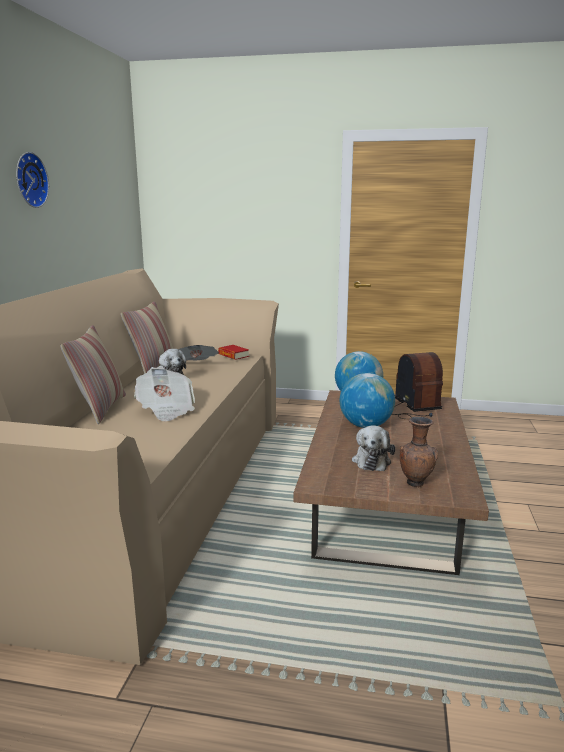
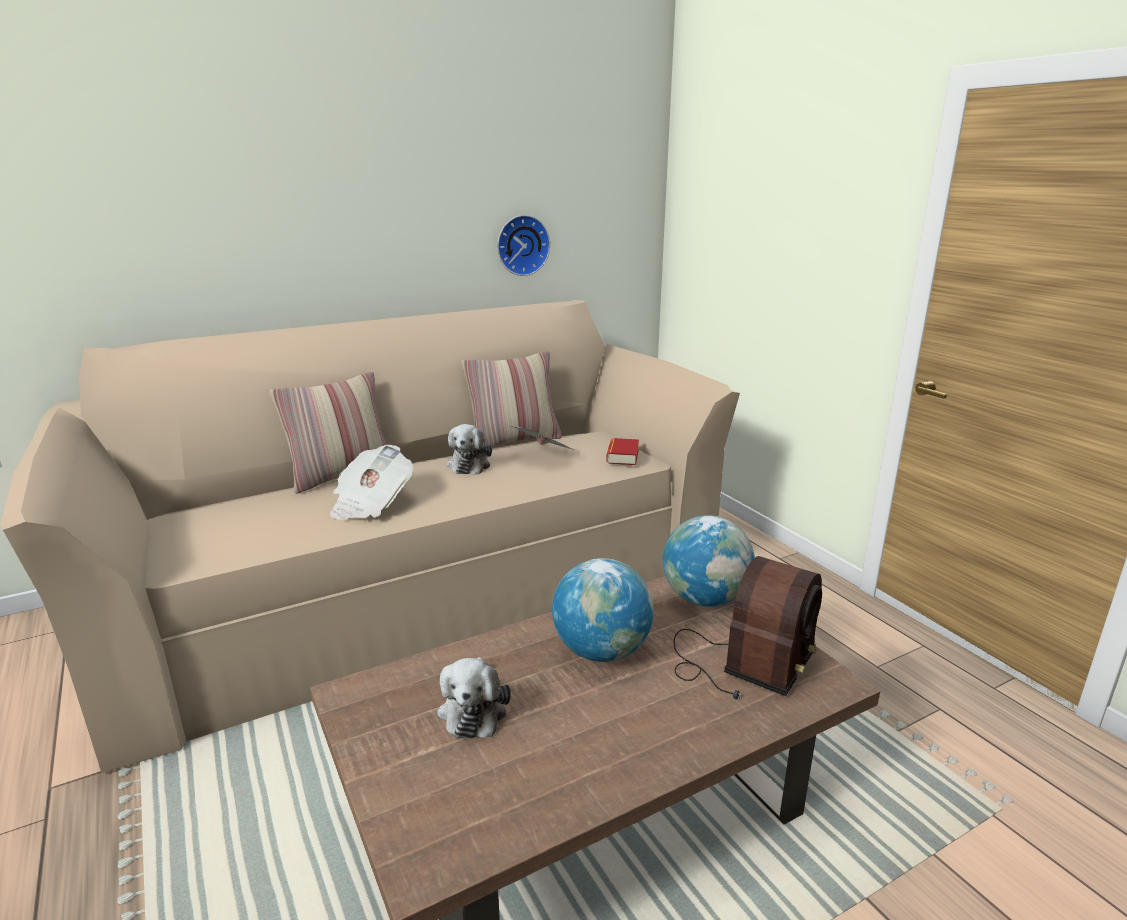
camera: 50 degrees right, 5 degrees up
(29, 180) = (405, 178): wall clock -> wall clock (521, 245)
(371, 460) = (473, 709): plush toy -> plush toy turned 60 degrees counterclockwise
(416, 483) = (431, 788): brown vase -> none

